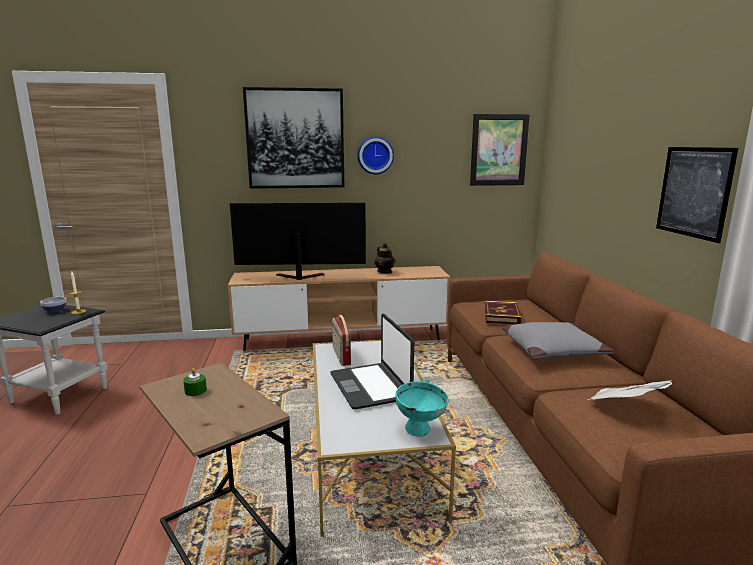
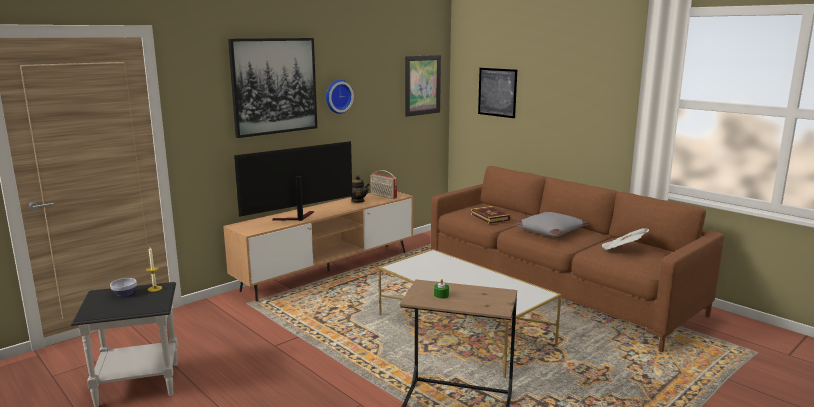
camera: 35 degrees left, 0 degrees up
(340, 356) = (415, 269): radio -> radio (383, 196)
(371, 386) = (468, 280): laptop -> none
(420, 431) = (534, 293): turquoise bowl -> none
(694, 192) = (600, 118): picture -> picture (497, 92)

